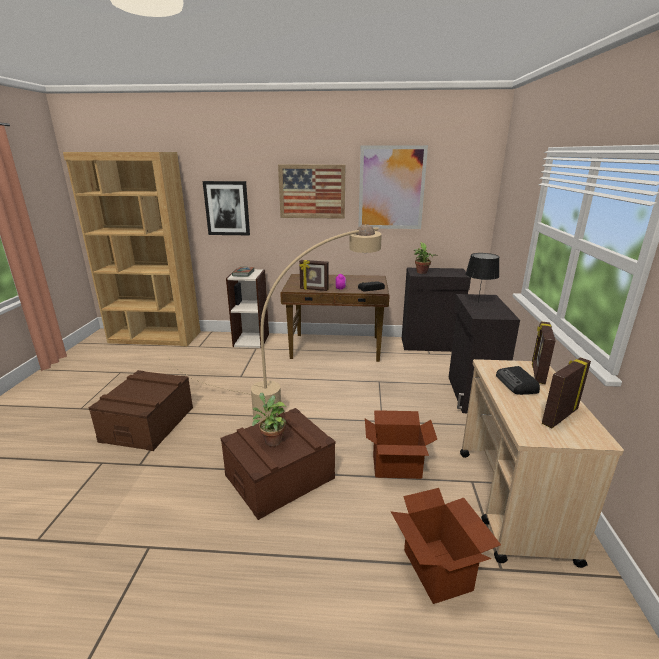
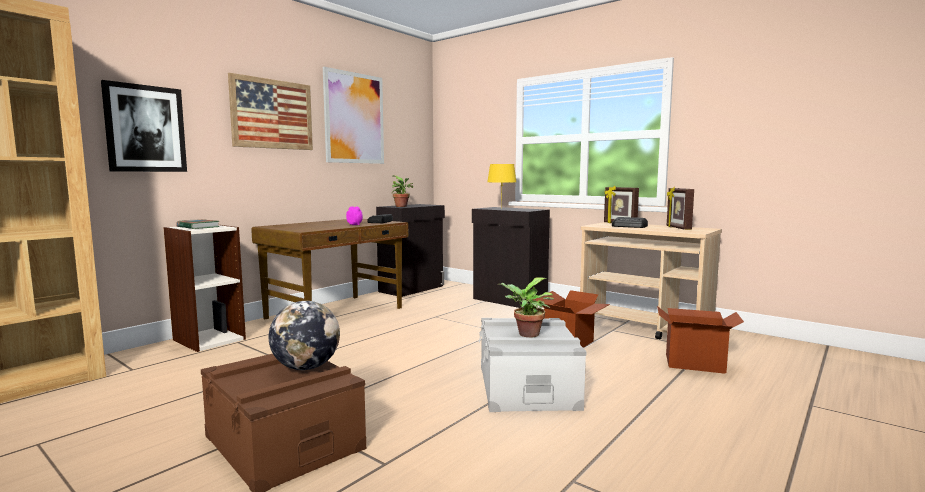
camera: 55 degrees left, 15 degrees down
(155, 392) = (306, 367): none -> globe
(279, 477) = (527, 387): brown storage box -> grey storage box
(293, 399) = (397, 351): beige floor lamp -> none
(314, 289) = (330, 228): picture frame -> none
(477, 302) = (501, 208): black table lamp -> yellow table lamp

